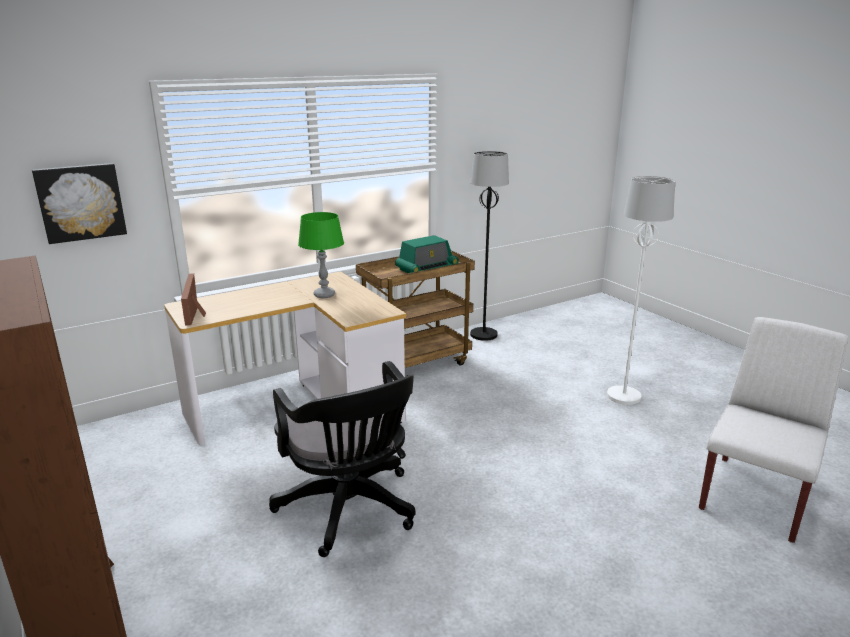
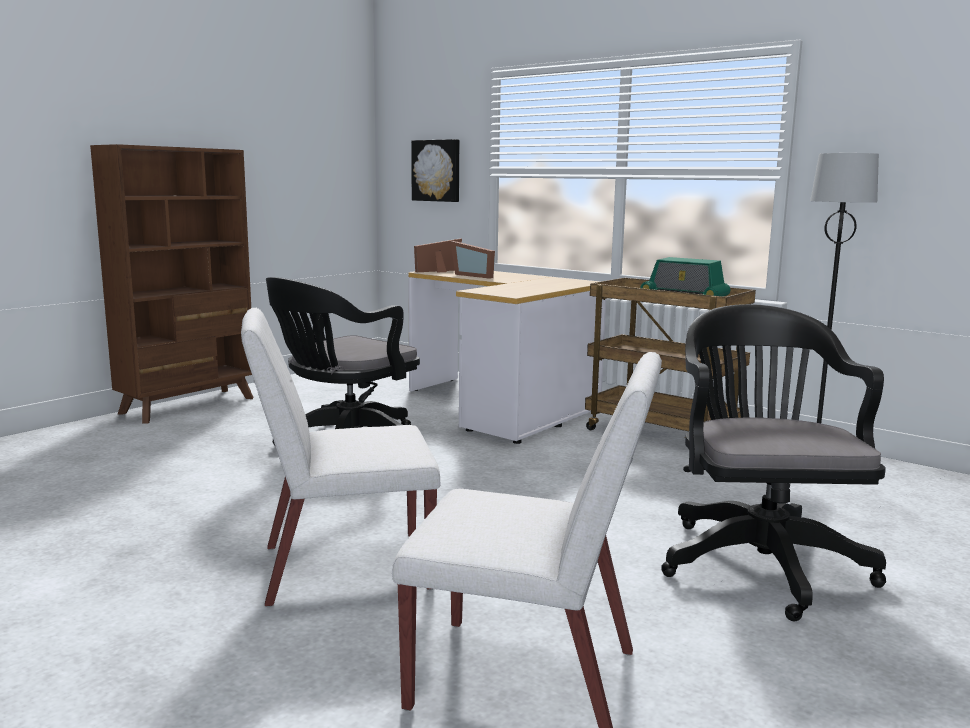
camera: 70 degrees right, 10 degrees down
(249, 305) = (475, 275): none -> picture frame
(324, 295) = (530, 283): green table lamp -> none
(622, 544) = (344, 568): none -> white chair
(623, 396) = (759, 560): white floor lamp -> black office chair

